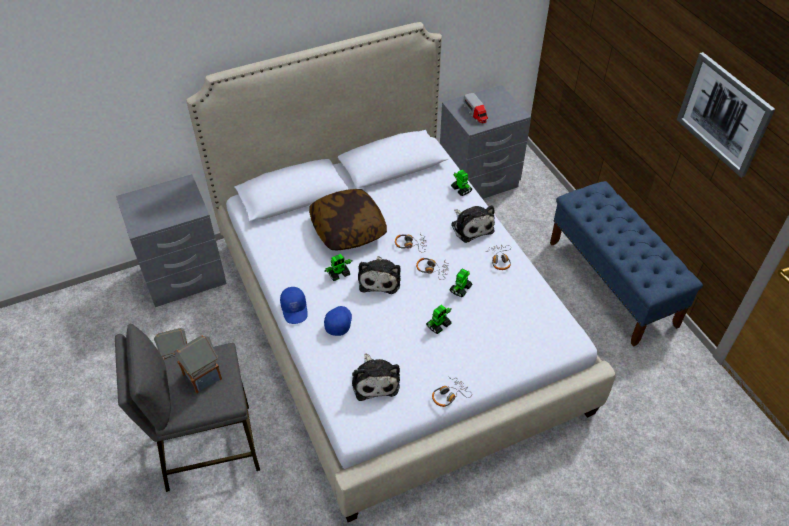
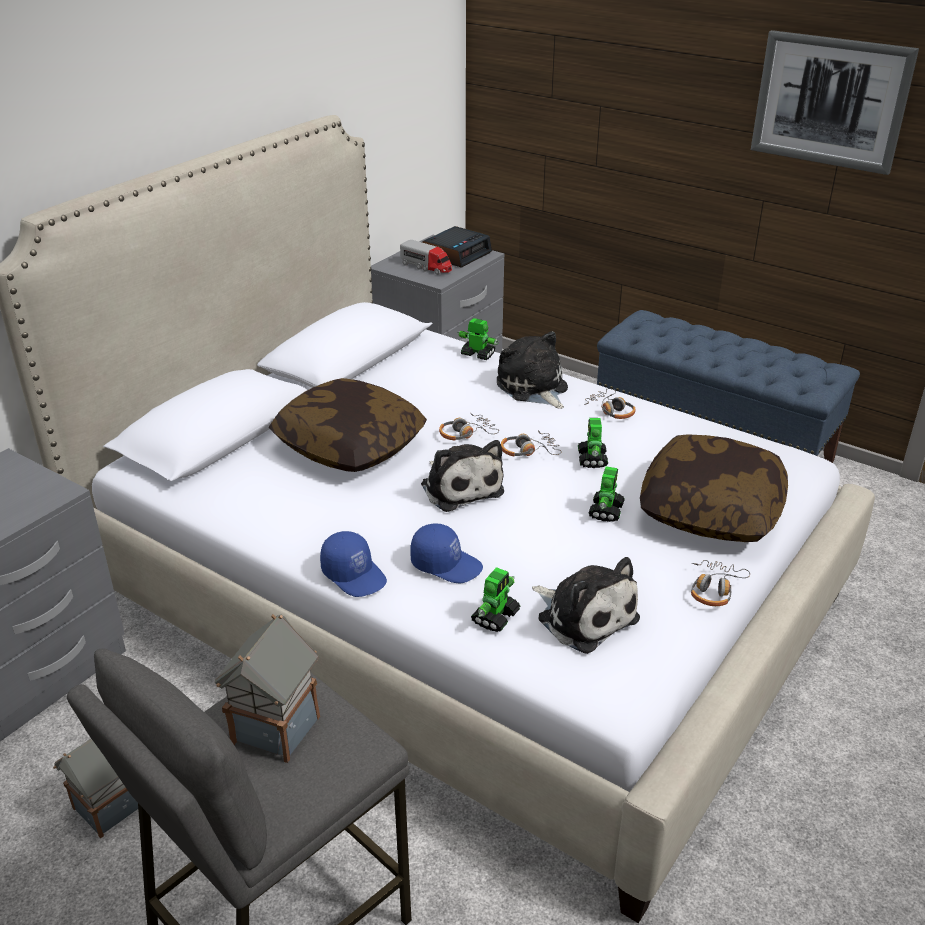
camera: 30 degrees left, 15 degrees down
(338, 322) = (446, 564): blue cap -> blue cap turned 135 degrees clockwise
(339, 274) = (387, 503): toy robot -> toy robot (496, 617)
(471, 226) = (533, 388): plush toy -> plush toy turned 150 degrees counterclockwise
(492, 348) = (710, 509): none -> pillow
(501, 108) = (456, 254): none -> alarm clock

